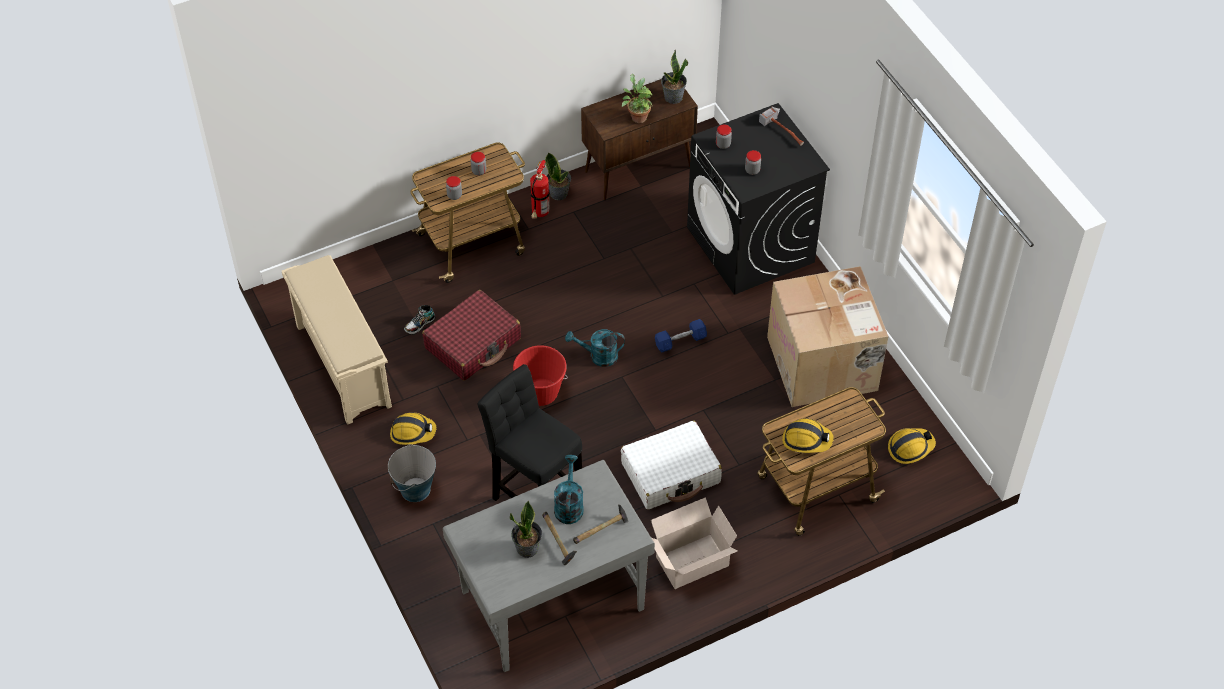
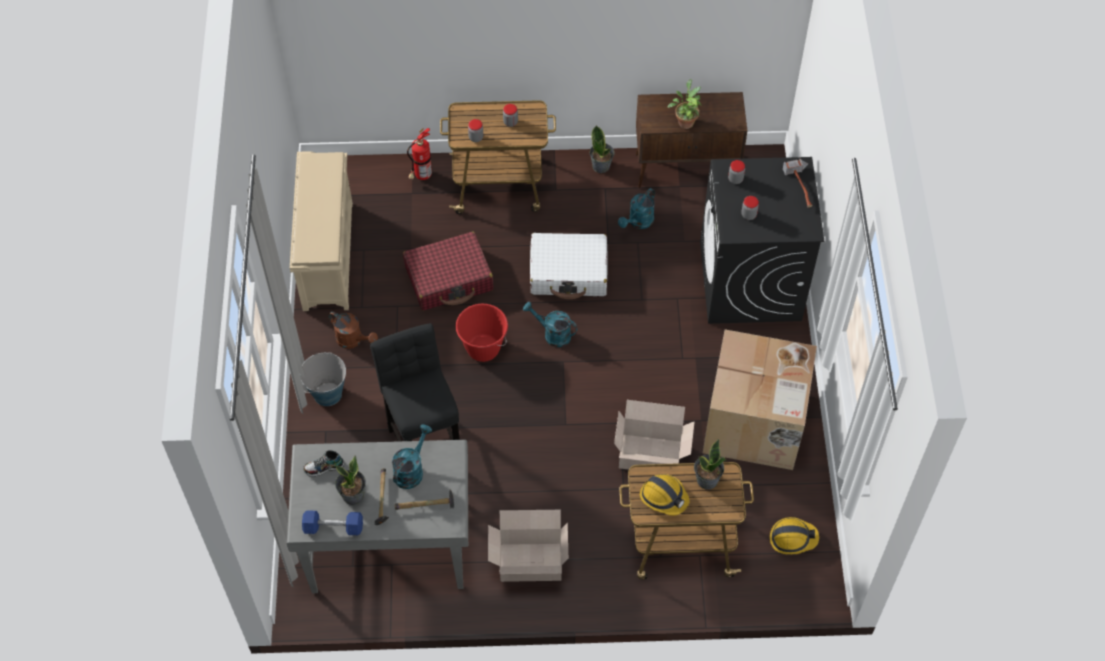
camera: 25 degrees right, 5 degrees up
(412, 432) = (353, 340): hard hat -> brown watering can
(420, 324) = (413, 243): shoe -> shoe (324, 467)
(539, 214) = (573, 179): fire extinguisher -> fire extinguisher (421, 176)
(621, 230) = (638, 222): none -> turquoise watering can
(671, 473) = (557, 471): white suitcase -> white suitcase (569, 272)
(673, 97) = (728, 114): potted plant -> potted plant (706, 480)
(680, 341) = (634, 349): blue dumbbell -> blue dumbbell (333, 527)
(748, 426) = (651, 455): none -> cardboard box

